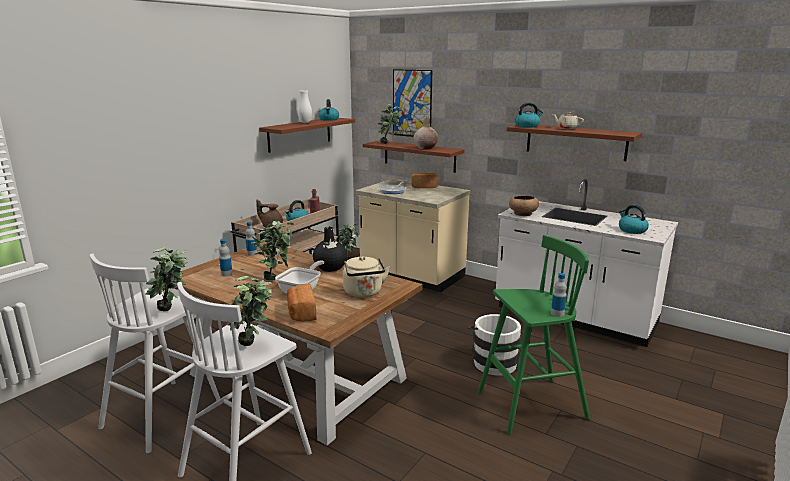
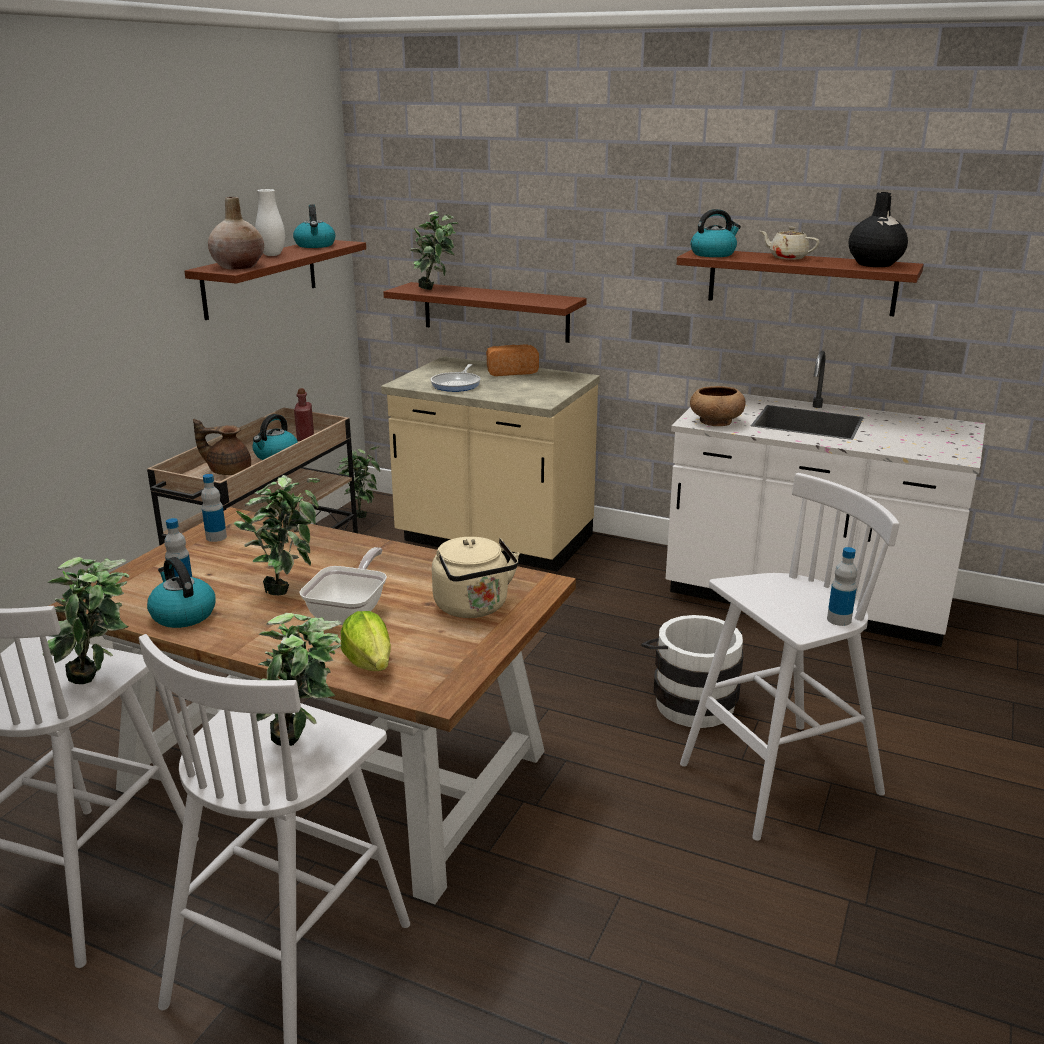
camera: 10 degrees left, 5 degrees up
(301, 313) = (369, 663): bread -> lettuce
(330, 268) = (387, 557): black vase -> black vase (874, 264)
(412, 103) = (478, 209): picture -> none
(425, 148) = (512, 297): beige vase -> beige vase (238, 266)
(529, 405) = (776, 780): green stool -> white stool
(631, 230) = (916, 445): kettle -> kettle (182, 614)

